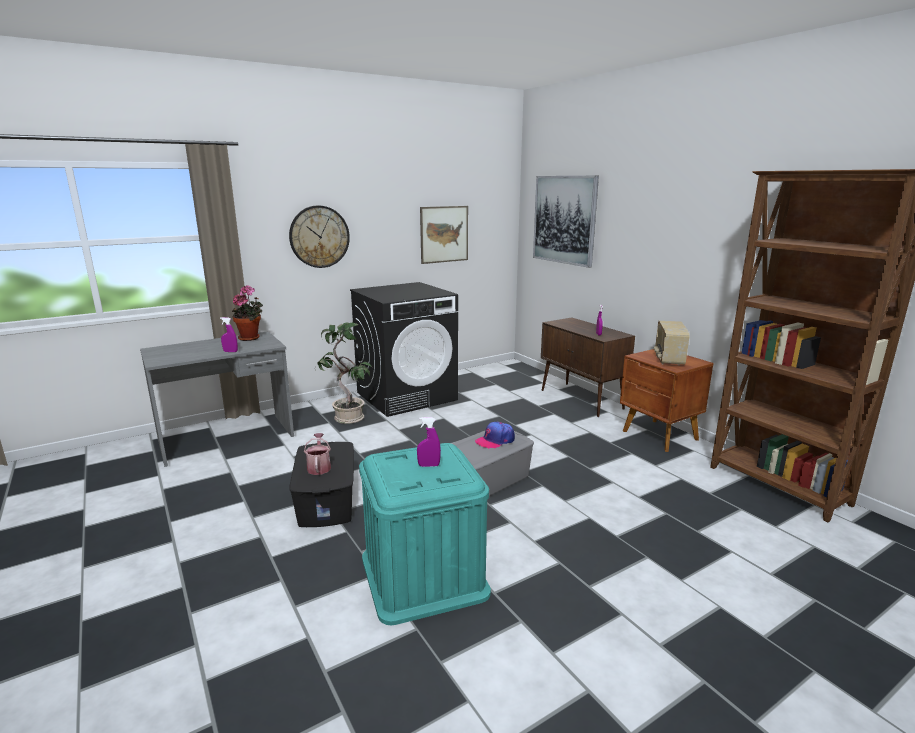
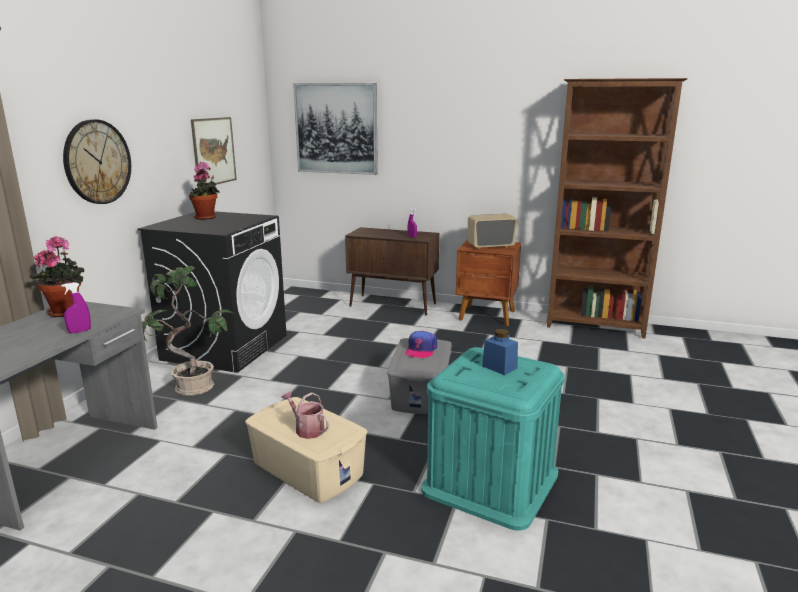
camera: 40 degrees left, 0 degrees up
(327, 500) = (308, 468): black storage box -> beige storage box
(406, 288) = (206, 218): none -> potted plant
(429, 465) = (499, 367): purple spray bottle -> blue jar
(668, 359) = (490, 246): radio -> radio turned 105 degrees clockwise

